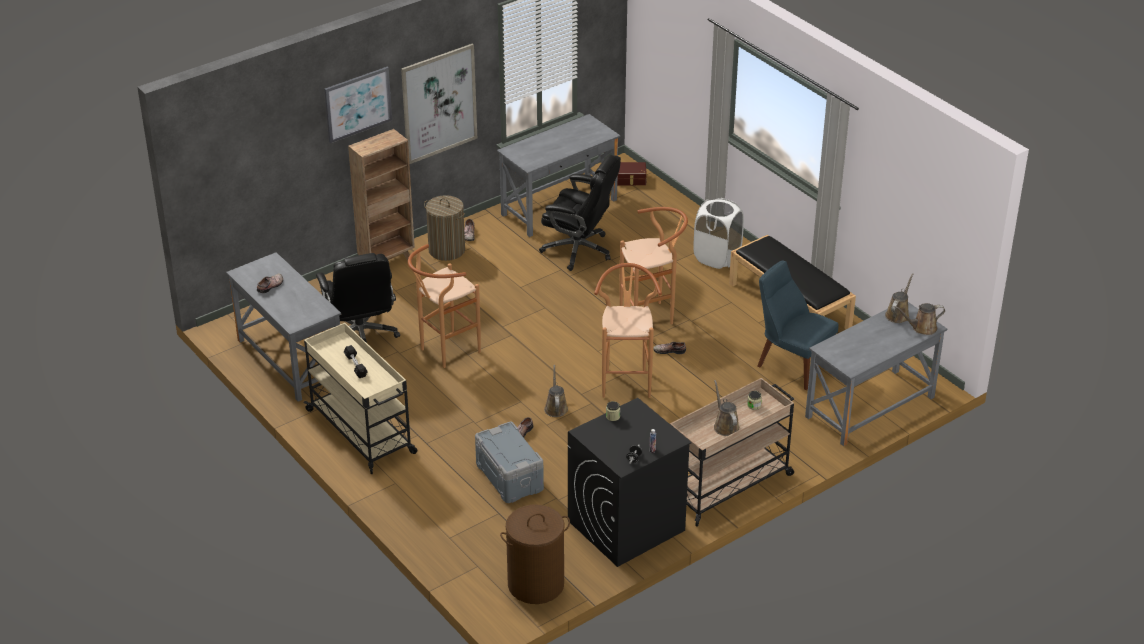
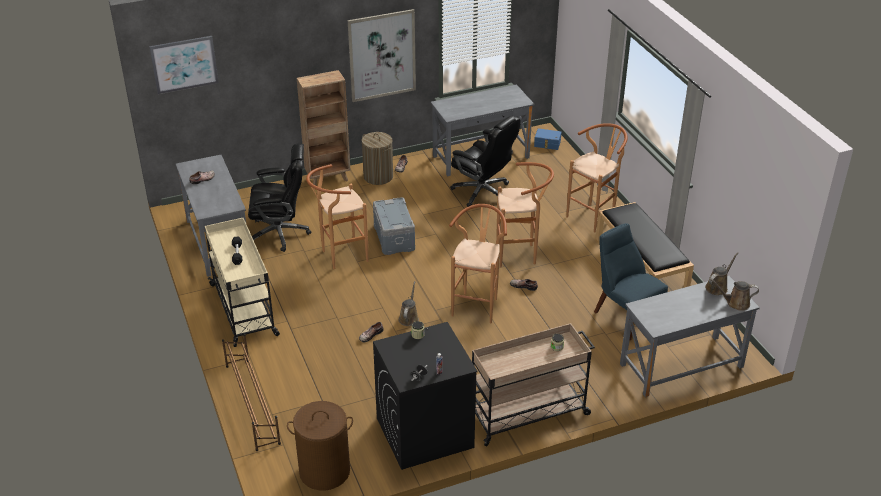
camera: 15 degrees right, 0 degrees up
(358, 104) = (307, 44): picture -> picture (184, 64)
(360, 336) = (280, 233): black office chair -> black office chair turned 90 degrees counterclockwise
(422, 530) = (252, 403): none -> brown shoe rack
(510, 477) = (345, 370): grey storage box -> grey storage box (394, 238)
(631, 180) = (547, 144): brown storage box -> blue storage box
(717, 257) = (594, 215): white laundry basket -> brown stool
(725, 425) = (523, 361): brown watering can -> none

